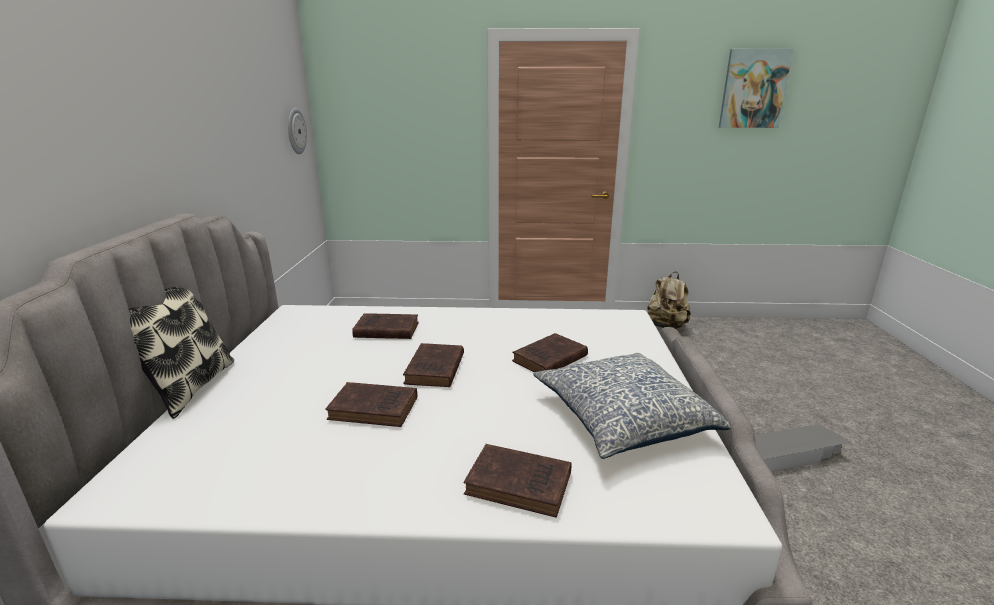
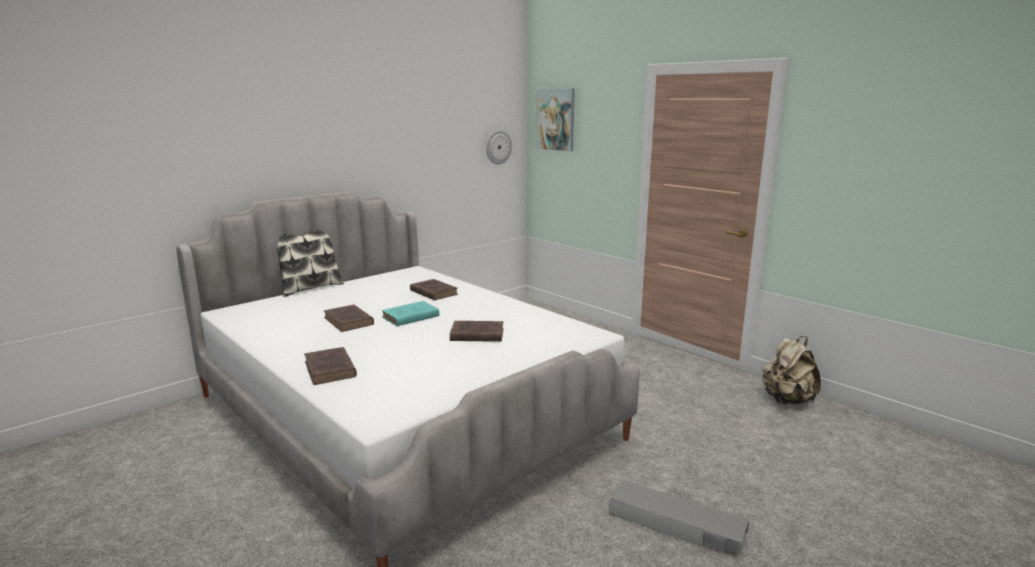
camera: 45 degrees right, 5 degrees down
(434, 370) = (409, 317): brown book -> turquoise book
(621, 418) = (435, 372): pillow -> none
(753, 89) = (931, 126): picture -> picture (556, 119)

